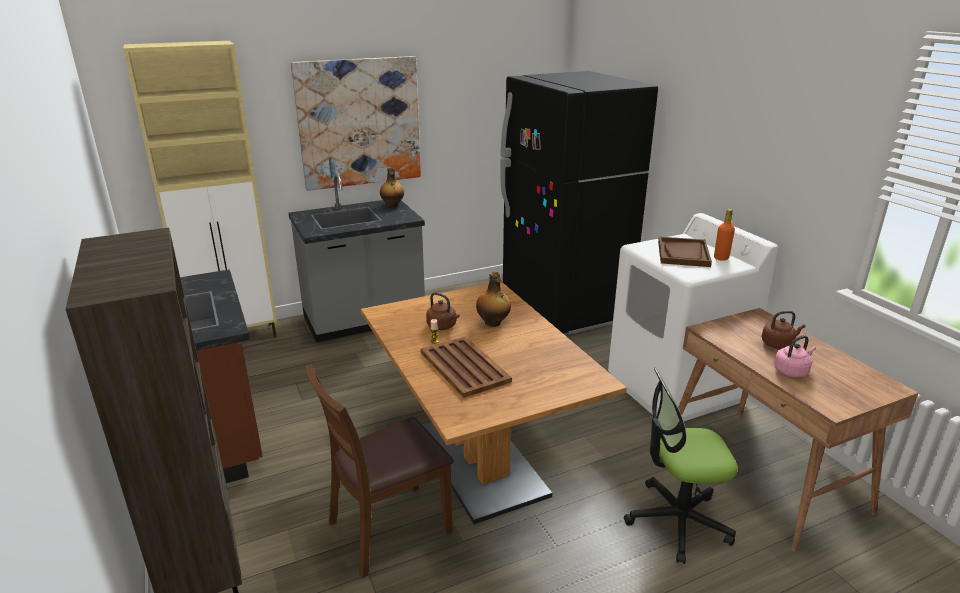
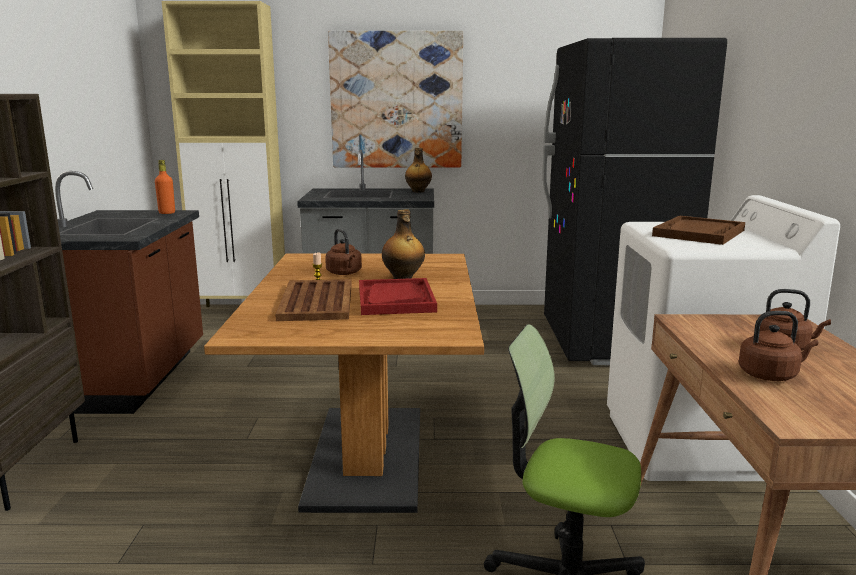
camera: 25 degrees right, 10 degrees down
(388, 528) = (207, 490): brown chair -> none
(517, 351) = (395, 299): none -> red tray
(721, 258) = (752, 240): orange bottle -> orange bottle (167, 213)
(792, 371) = (770, 375): pink kettle -> brown kettle

